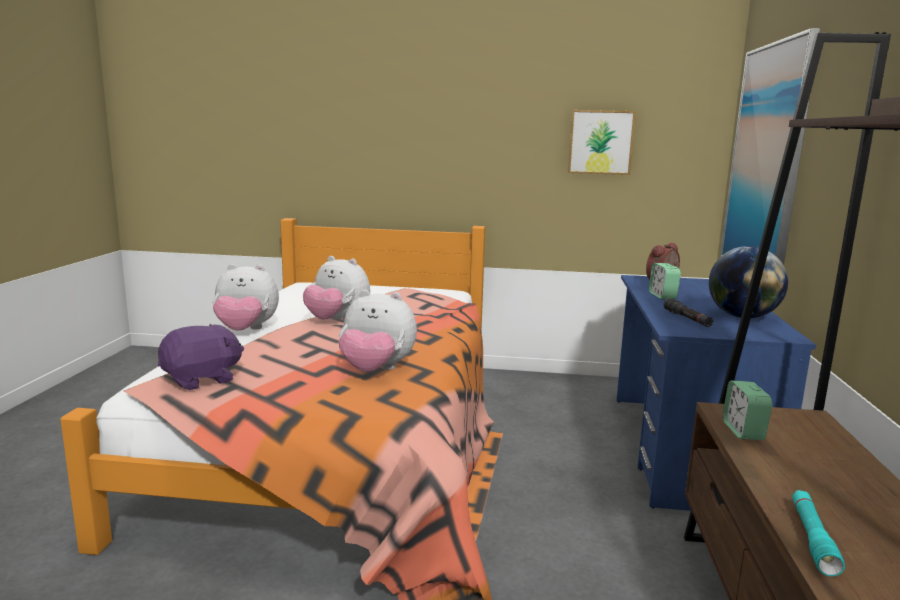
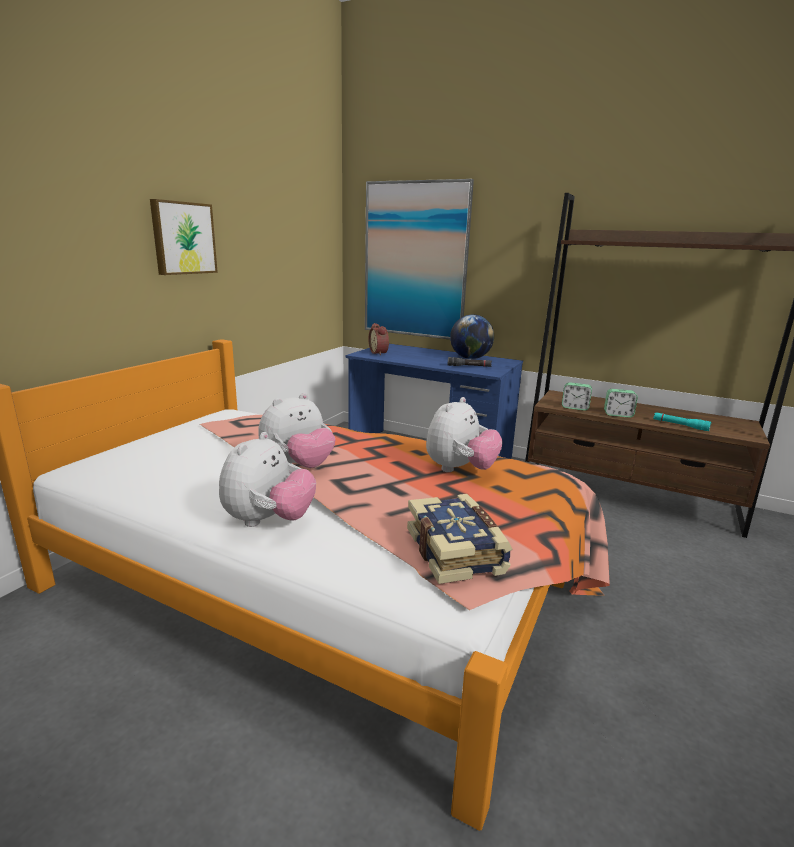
camera: 70 degrees left, 5 degrees up
(202, 379) = (457, 551): purple plush toy -> book
(600, 142) = (284, 248): picture -> picture (183, 238)
(662, 296) = (413, 359): alarm clock -> alarm clock (618, 415)

